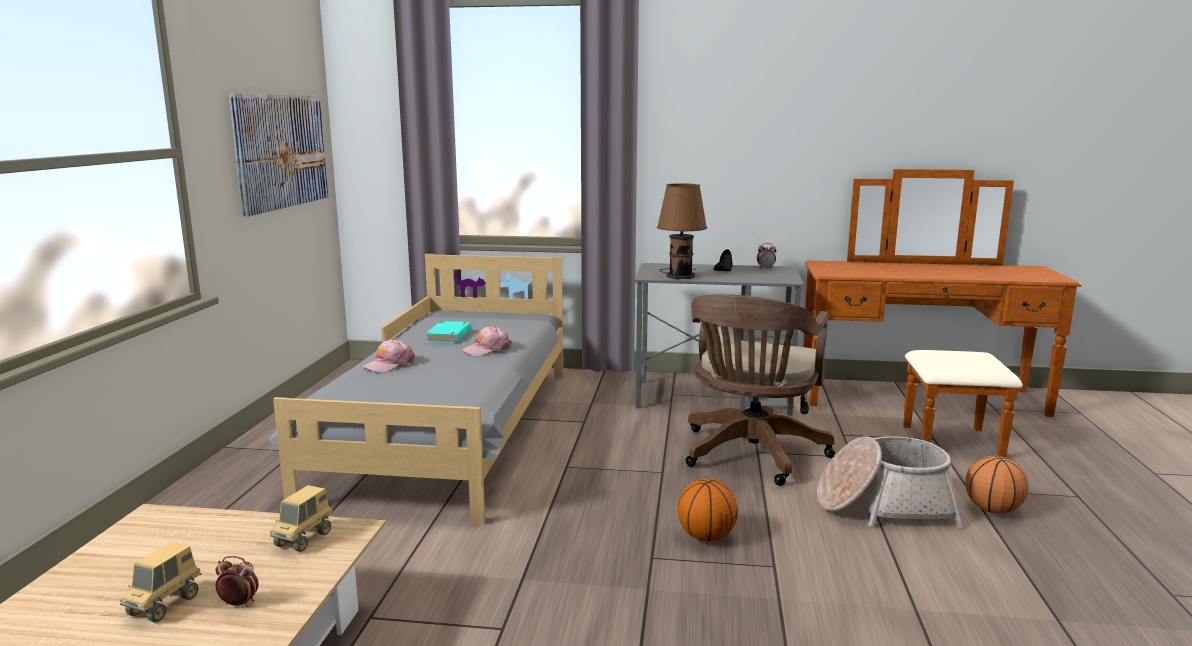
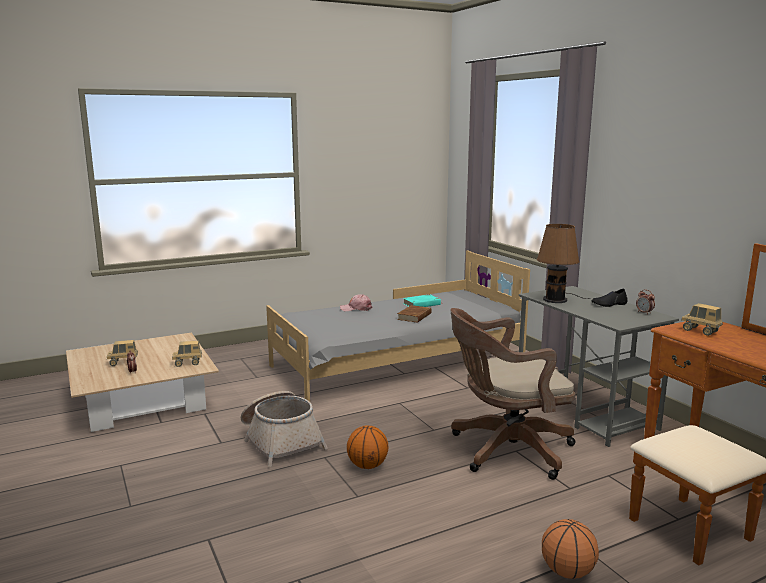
camera: 55 degrees right, 0 degrees up
(281, 151) = (389, 175): picture -> none
(486, 349) = (414, 316): pink cap -> brown book
(844, 269) = (700, 331): none -> toy truck
(884, 506) = (500, 518): basket -> basket (280, 440)

